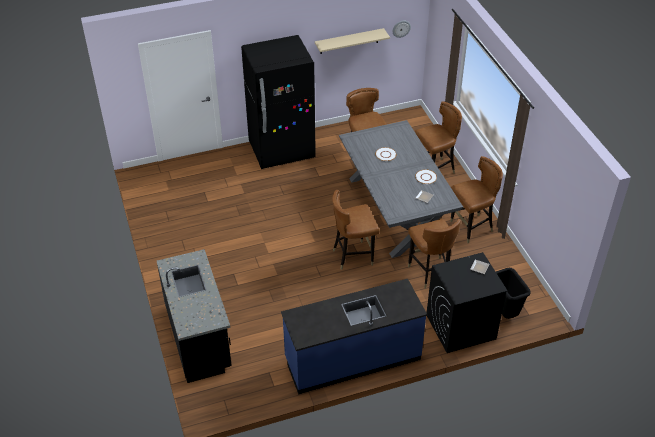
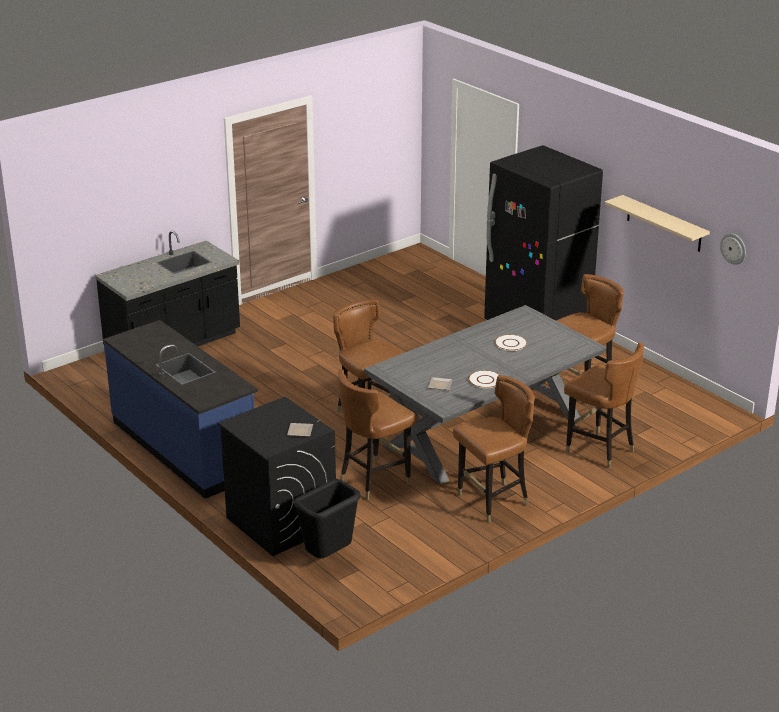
camera: 70 degrees right, 15 degrees down
(471, 228) = (493, 502): brown chair -> brown chair turned 75 degrees counterclockwise

